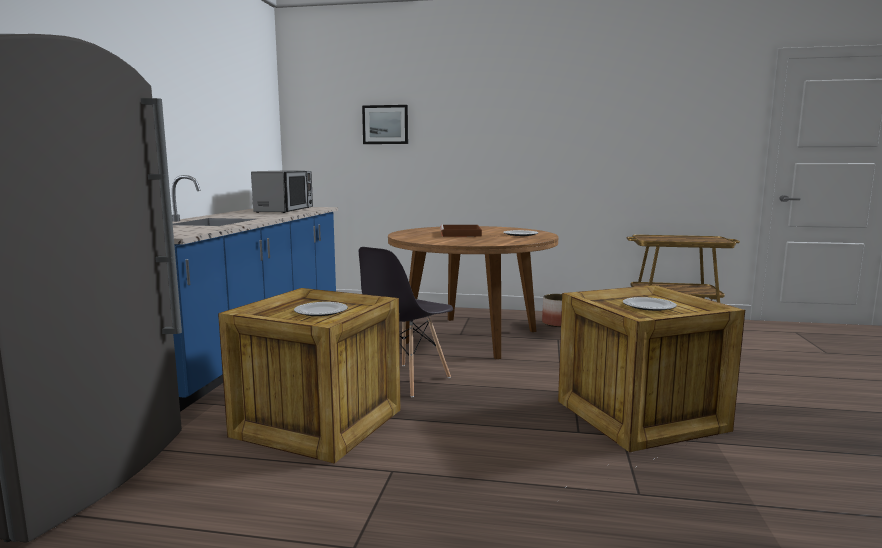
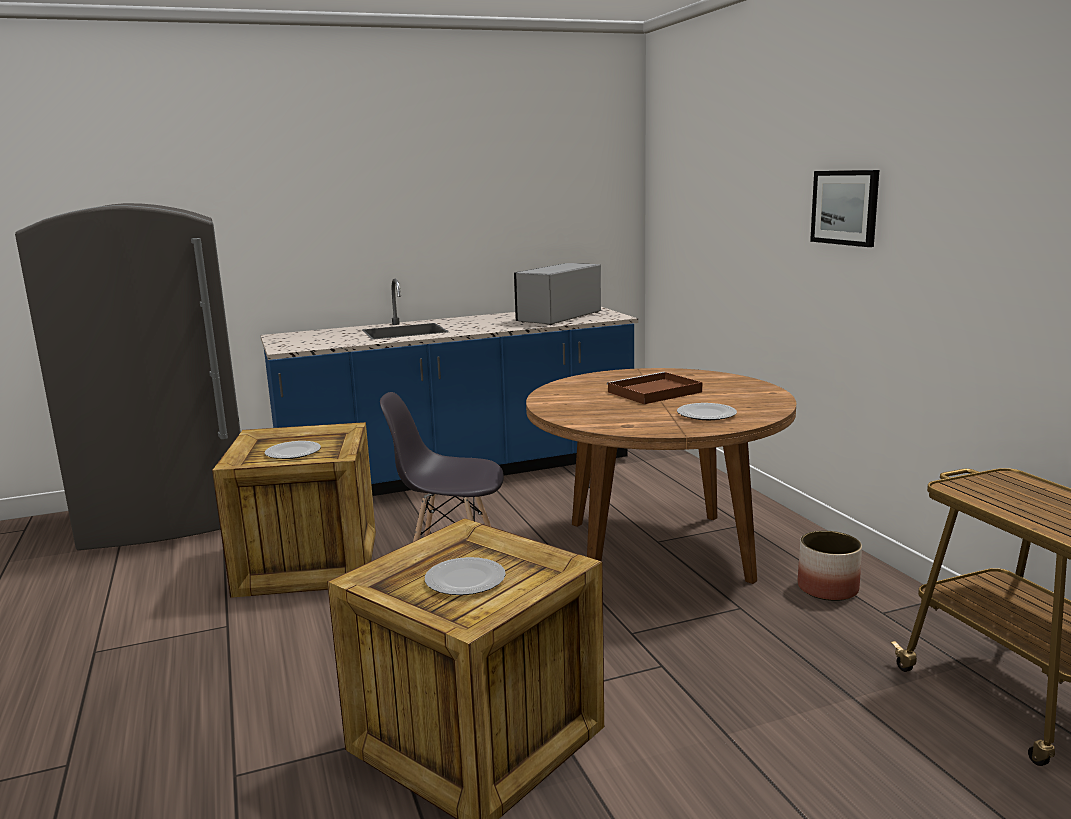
camera: 60 degrees right, 5 degrees up
(285, 210) = (558, 317): microwave -> microwave turned 150 degrees clockwise
(385, 124) = (724, 198): picture -> picture (845, 207)

